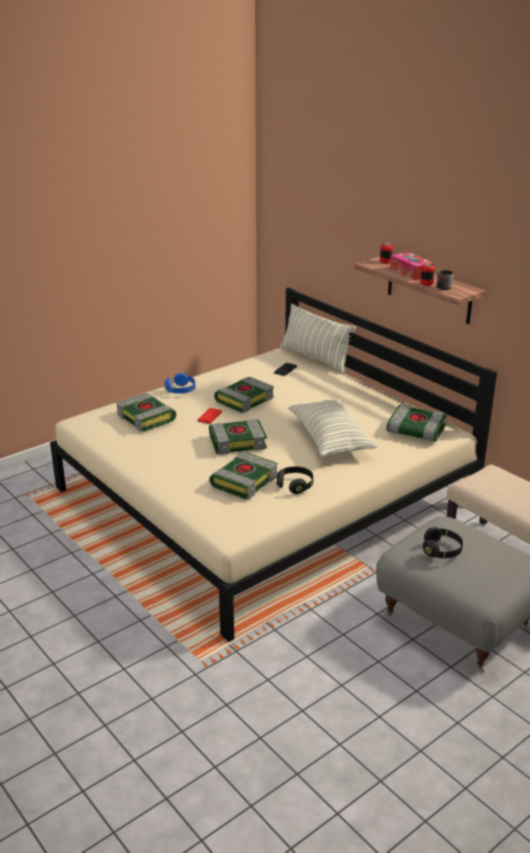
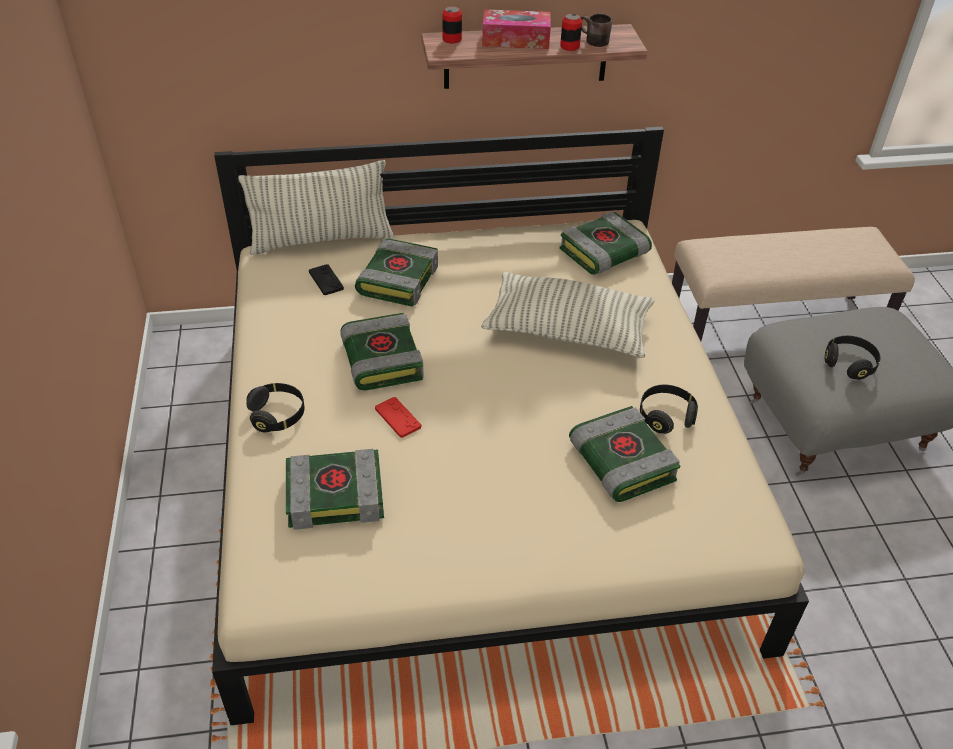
camera: 60 degrees left, 15 degrees up
(181, 390) = (277, 415): blue headphones -> black headphones
(238, 442) = (504, 420): book -> book (397, 279)

